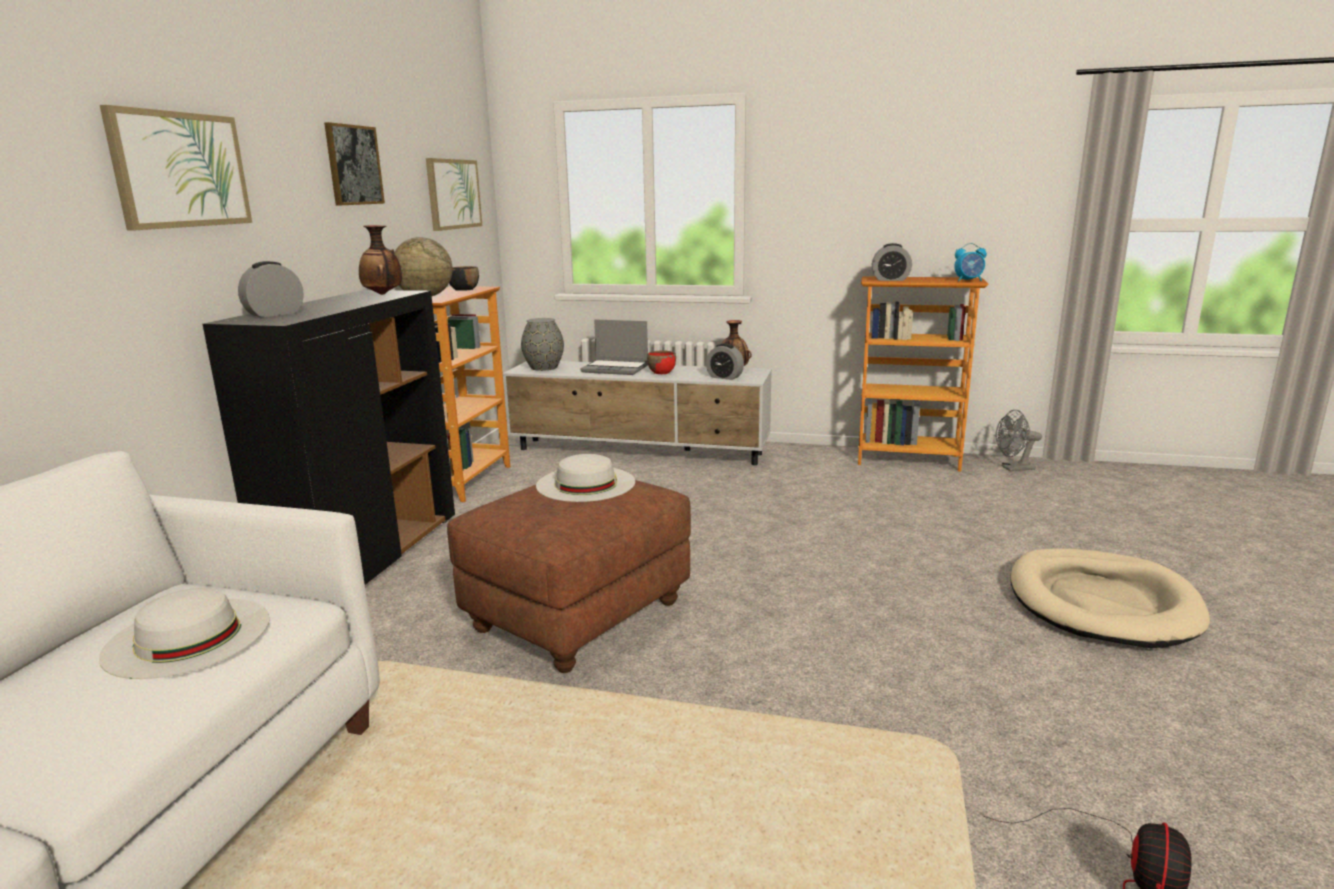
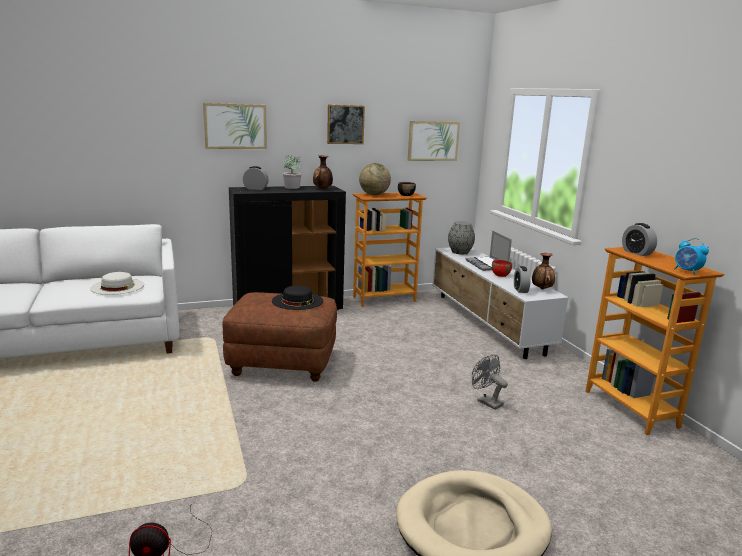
camera: 55 degrees right, 0 degrees up
(323, 302) = (292, 187): none -> potted plant
(586, 483) = (297, 301): white hat -> black hat
(1013, 468) = (698, 459): grey fan -> grey fan (486, 401)

